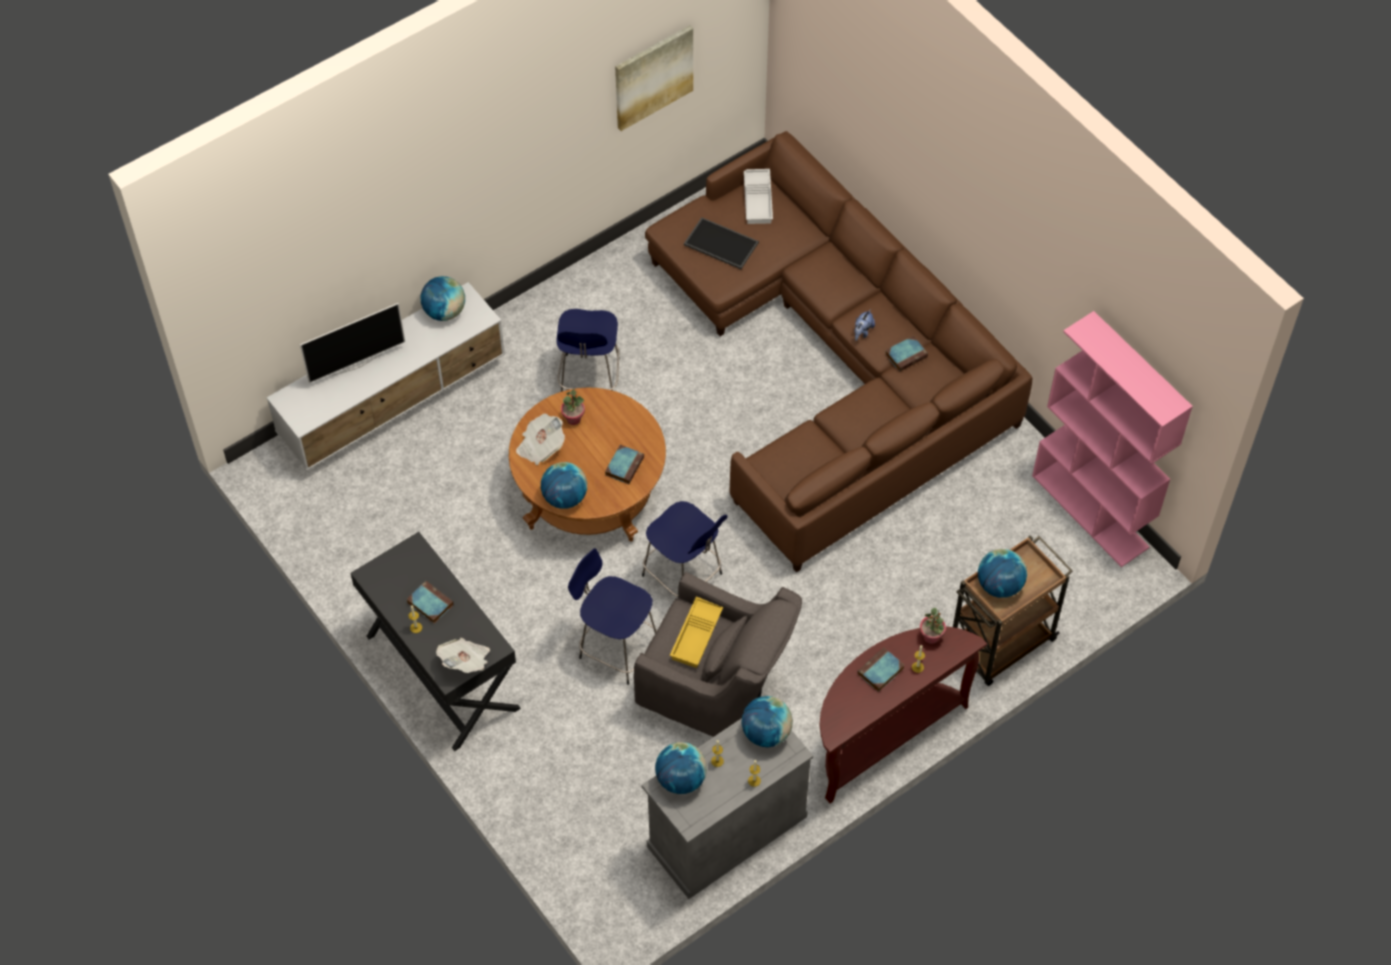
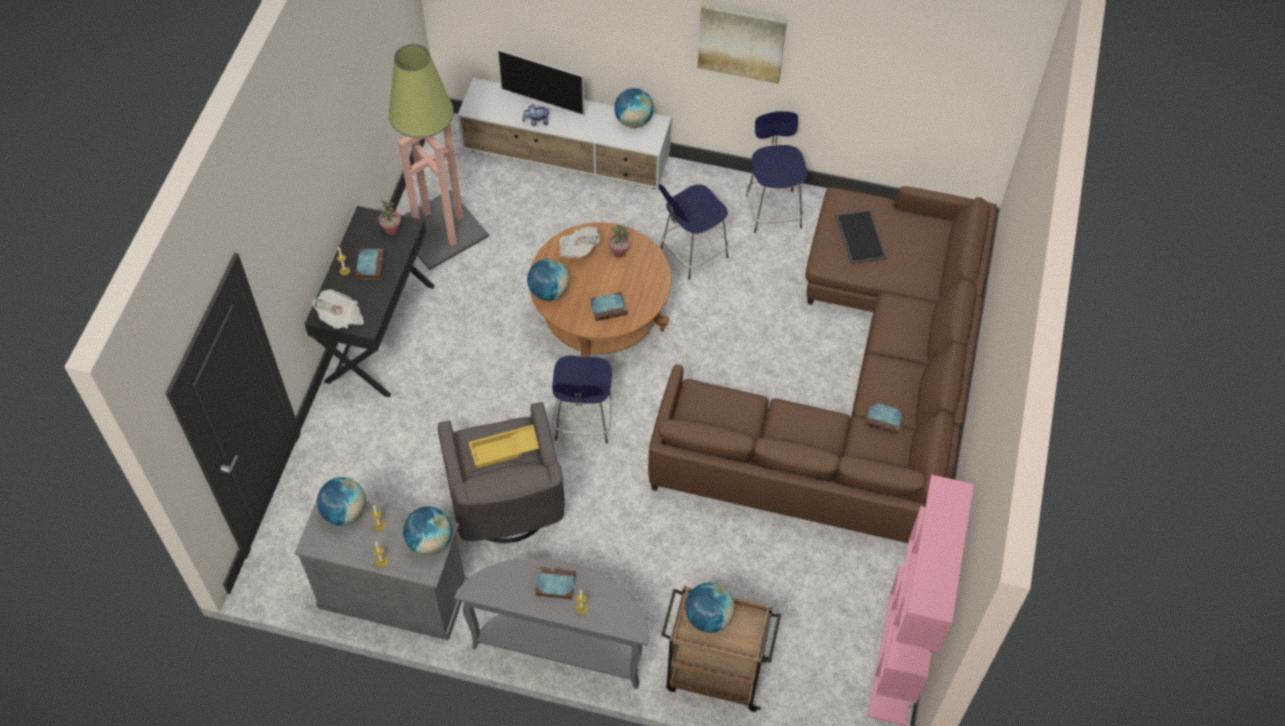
camera: 50 degrees right, 0 degrees up
(372, 551) = (440, 229): none -> floor lamp
(616, 648) = (487, 420): blue stool -> blue stool (773, 209)
(653, 76) = (897, 65): picture -> picture (741, 42)
(759, 200) = (923, 233): white tray -> none
(862, 332) = (876, 377): plush toy -> plush toy (536, 122)
(883, 735) = (561, 645): brown console table -> grey console table
(931, 637) = (618, 599): potted plant -> potted plant (391, 229)

